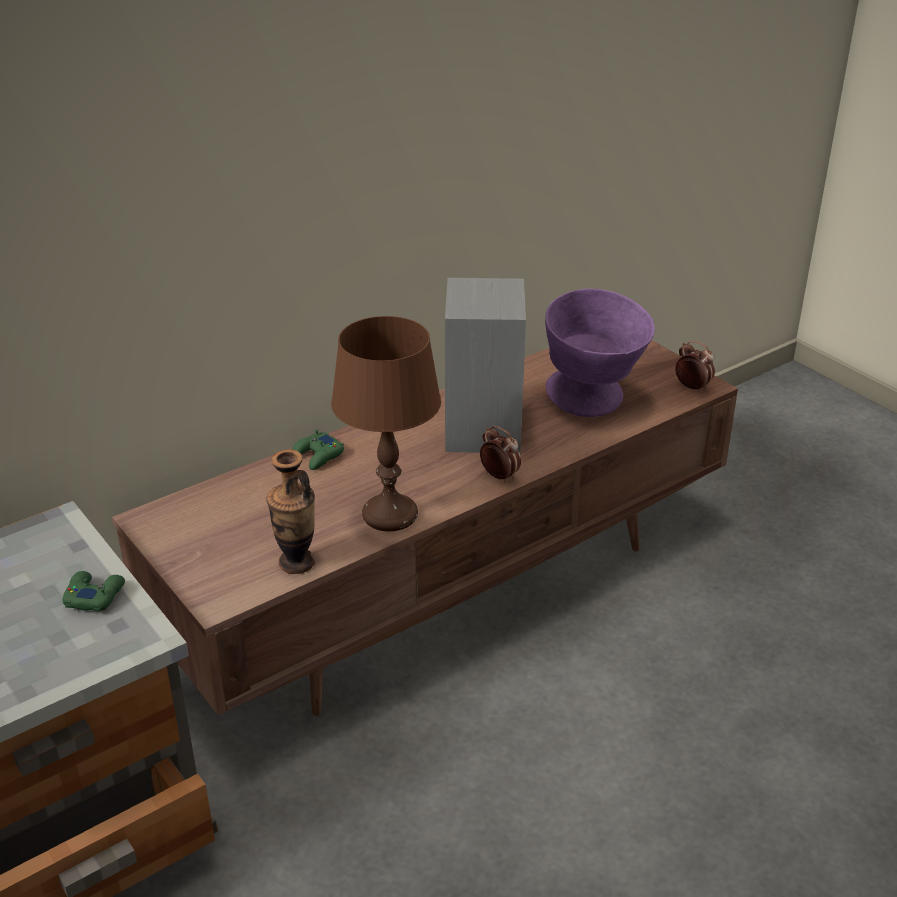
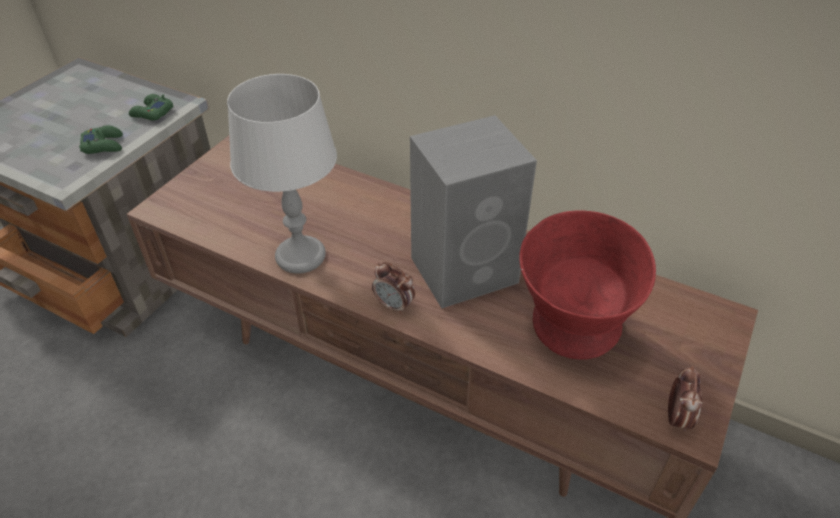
camera: 65 degrees right, 10 degrees up
(296, 562) = (216, 228): vase -> none
(318, 456) = (359, 190): green game controller -> green game controller (152, 113)
(390, 515) = (300, 257): brown table lamp -> grey table lamp
(499, 476) = (394, 305): alarm clock -> alarm clock turned 105 degrees clockwise
(593, 404) = (568, 337): purple bowl -> red bowl

